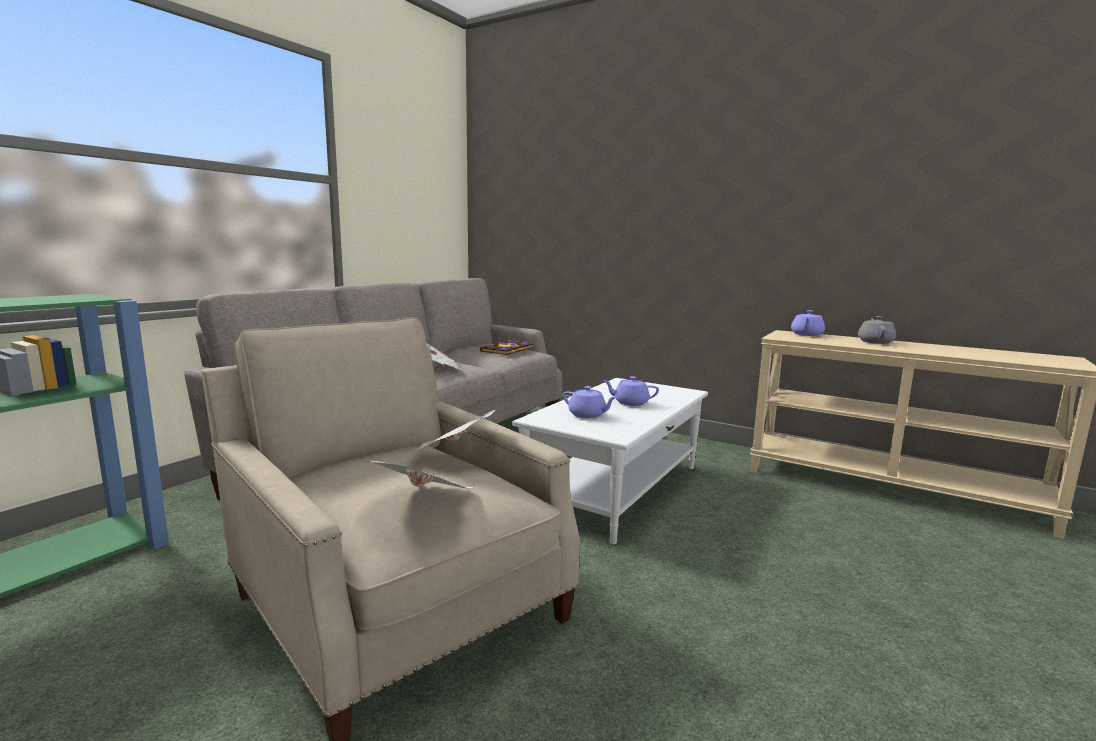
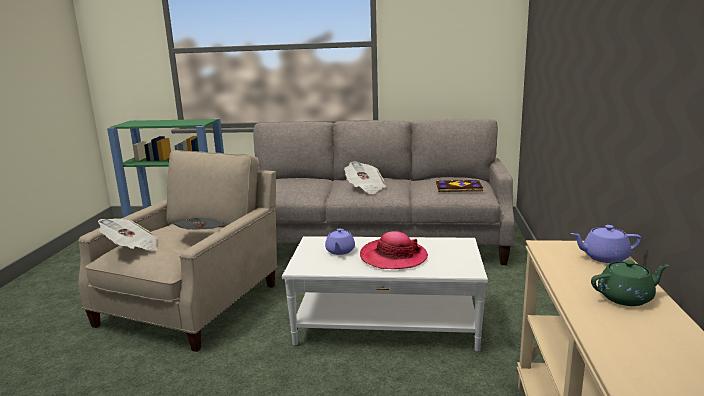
camera: 65 degrees right, 5 degrees up
(630, 403) = (393, 257): purple teapot -> hat
(875, 342) = (626, 297): grey teapot -> green teapot

